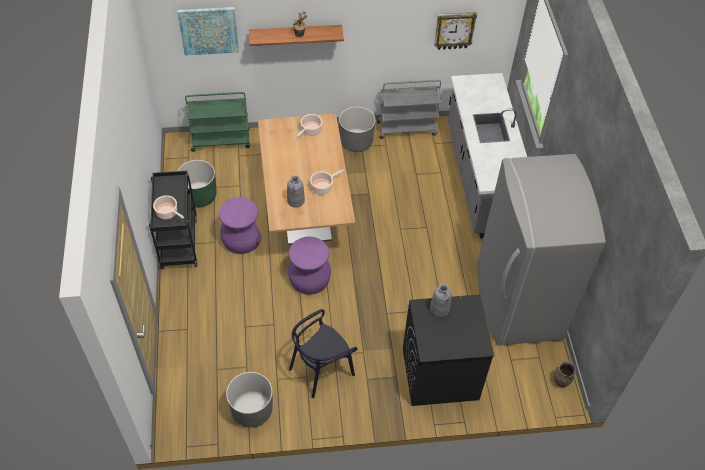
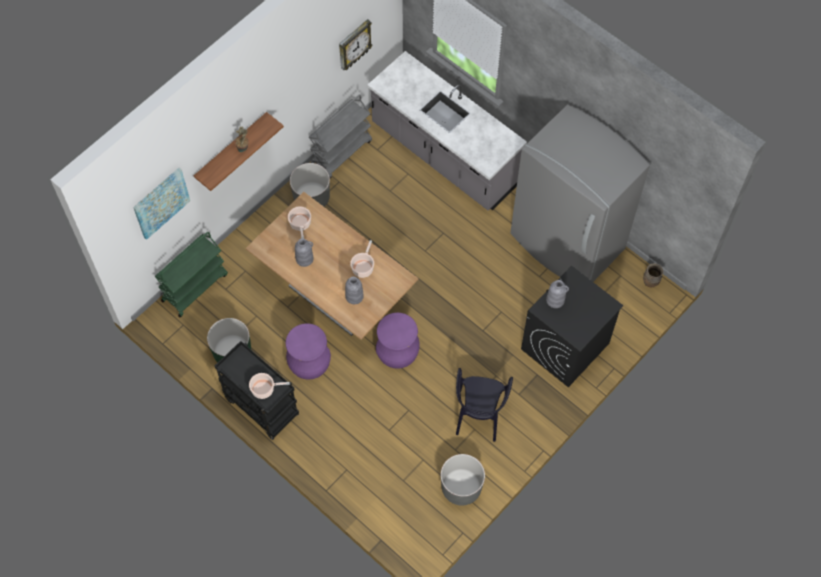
camera: 40 degrees left, 10 degrees up
(289, 153) = (305, 258): none -> grey vase

